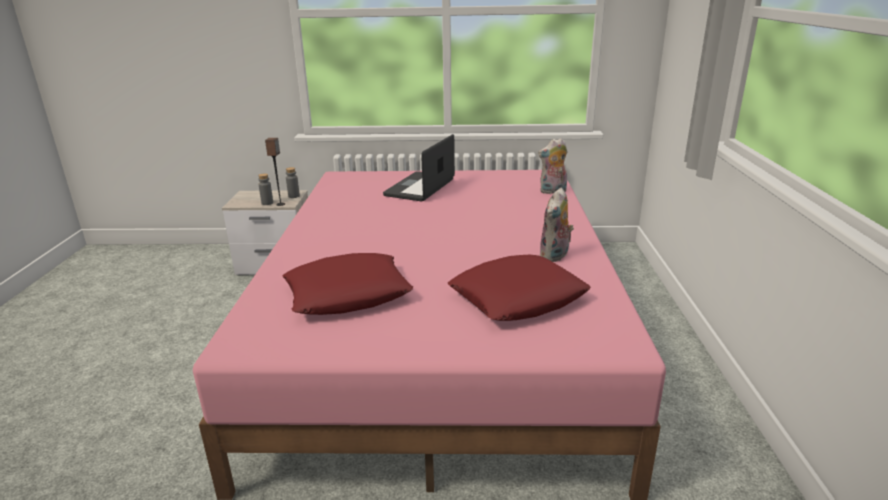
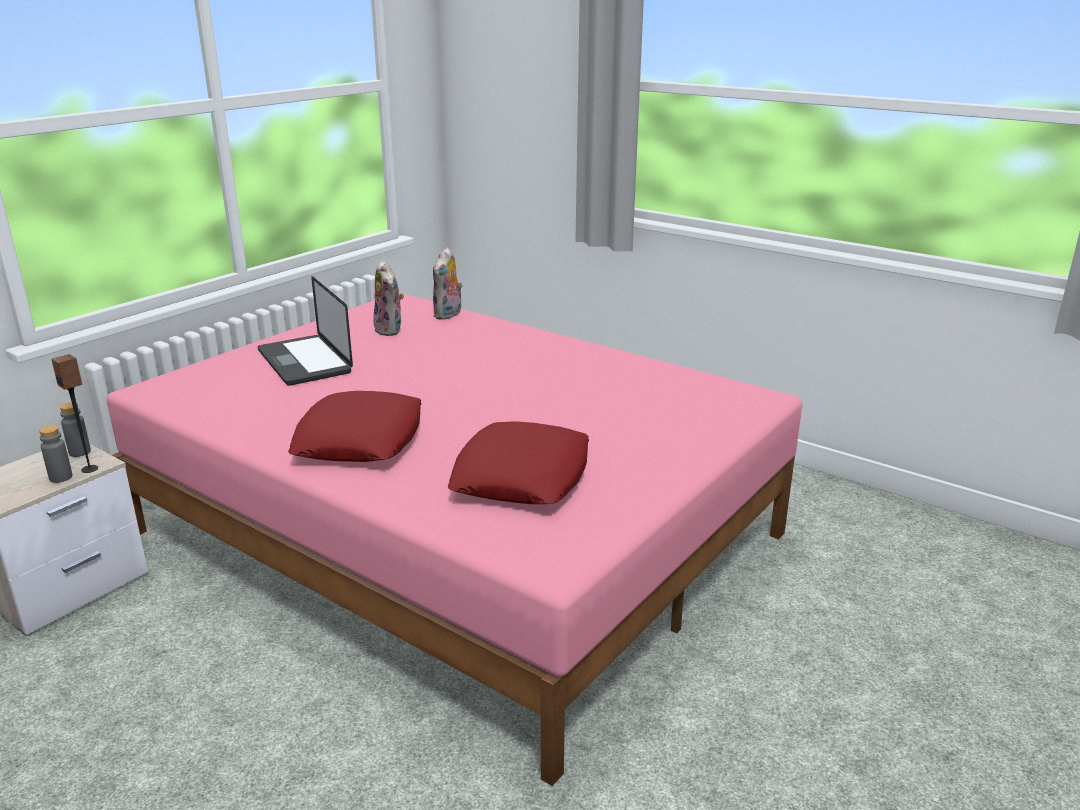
camera: 55 degrees left, 0 degrees up
(518, 297) = (641, 405): red pillow -> red pillow (359, 439)
(555, 256) = (589, 365): plush toy -> plush toy (390, 330)

